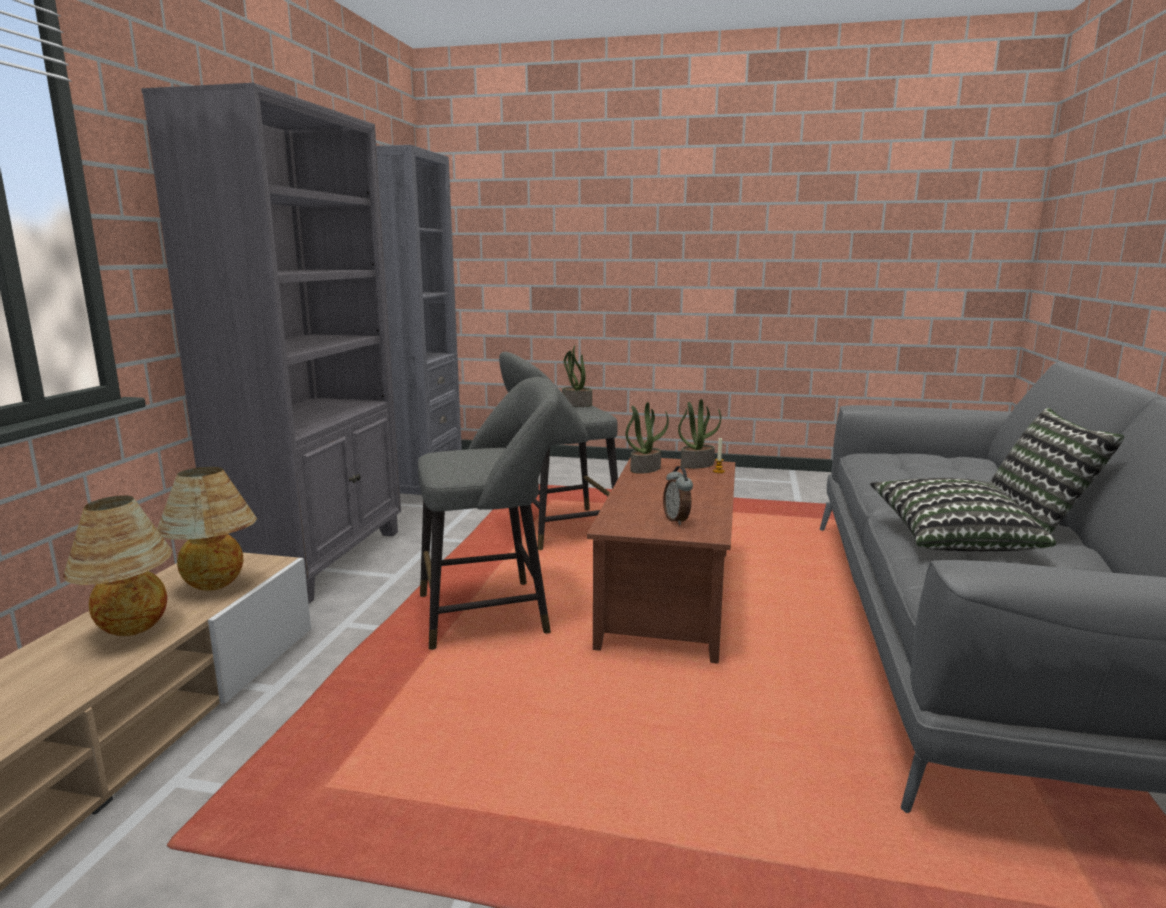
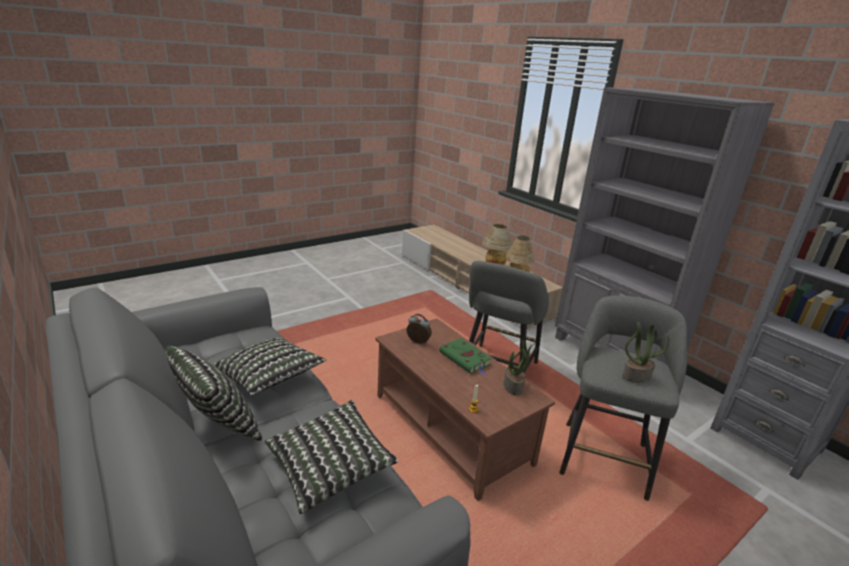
camera: 130 degrees right, 10 degrees up
(649, 492) = (466, 359): none -> green book
(697, 464) = (499, 412): potted plant -> none
(911, 475) = (330, 467): none -> pillow

